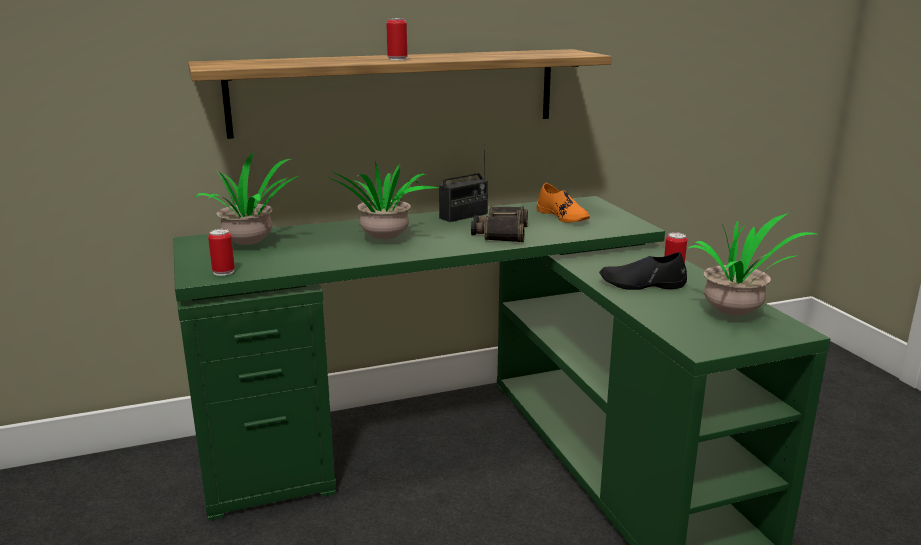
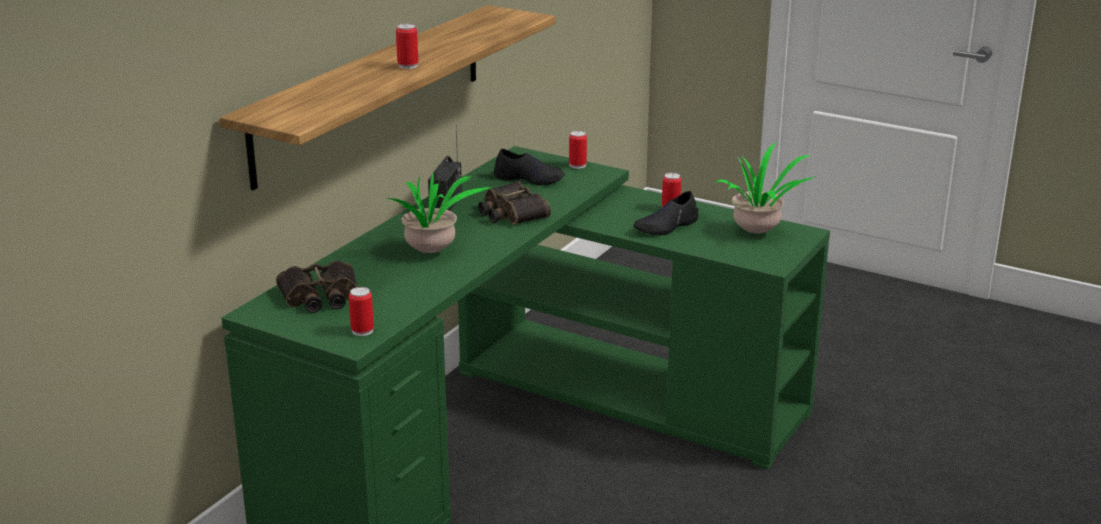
camera: 40 degrees left, 5 degrees up
(251, 244) = (320, 297): potted plant -> binoculars
(563, 216) = (529, 179): orange shoe -> black shoe
(623, 217) = (577, 165): none -> can

